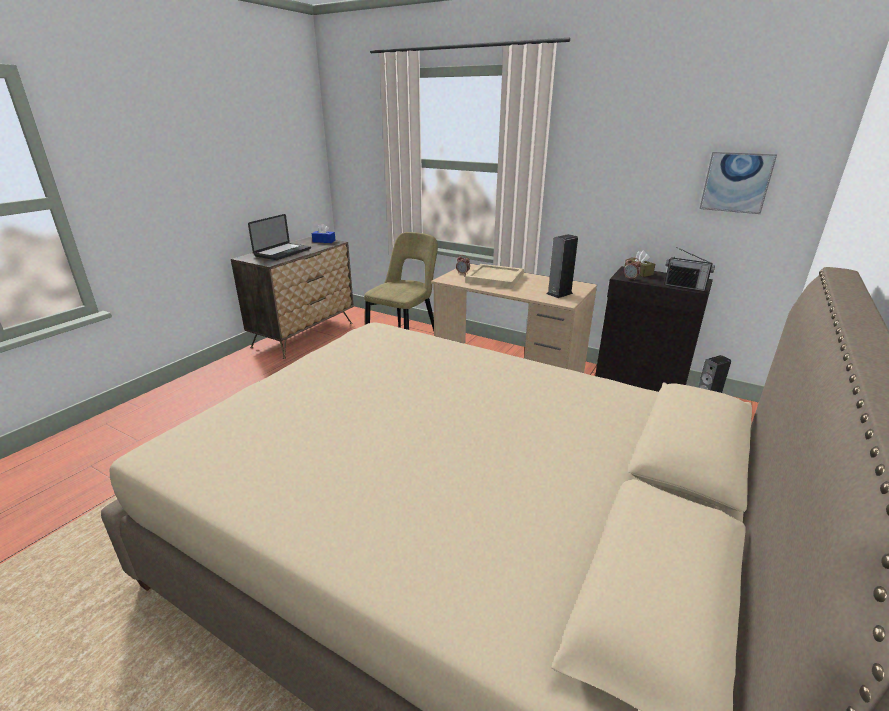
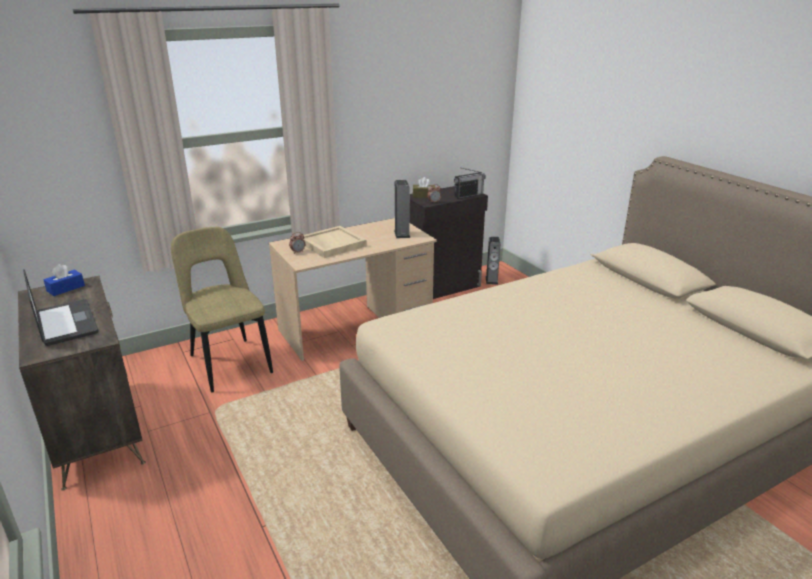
camera: 60 degrees left, 0 degrees up
(736, 182) = (465, 110): picture -> none

